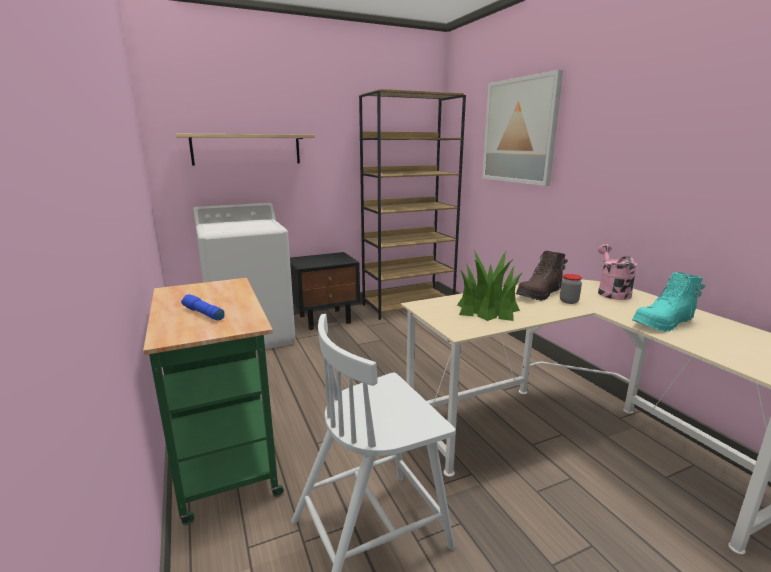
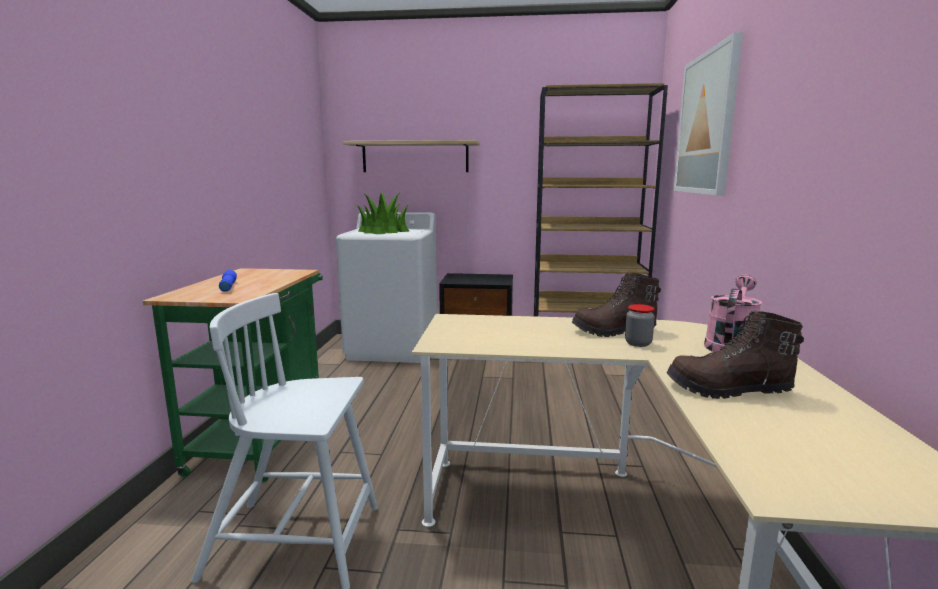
camera: 30 degrees right, 5 degrees down
(488, 308) = (516, 332): potted plant -> potted plant (383, 231)
(664, 324) = (728, 390): turquoise boot -> brown boot

